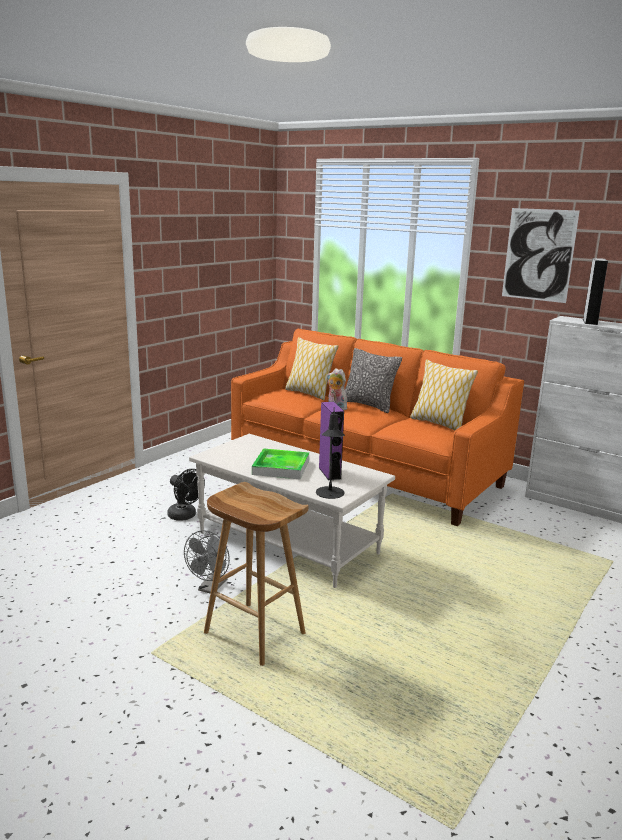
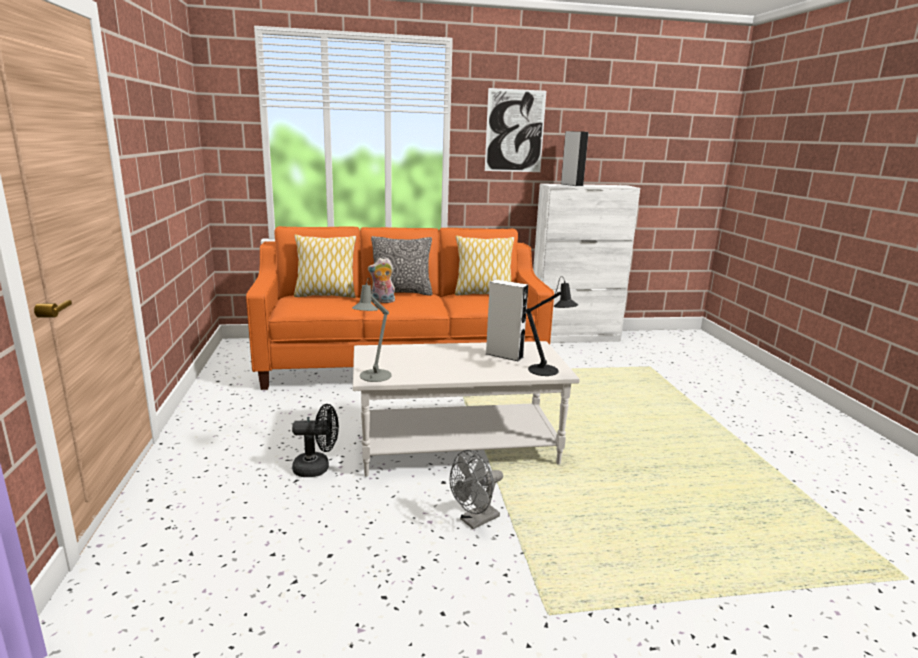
camera: 45 degrees left, 0 degrees up
(210, 456) = (373, 377): none -> grey table lamp
(210, 588) = (475, 521): grey fan -> grey fan turned 75 degrees clockwise
(253, 633) = (581, 537): brown stool -> none
(281, 467) = (459, 364): tray -> none
(329, 473) = (504, 355): purple speaker -> white speaker

